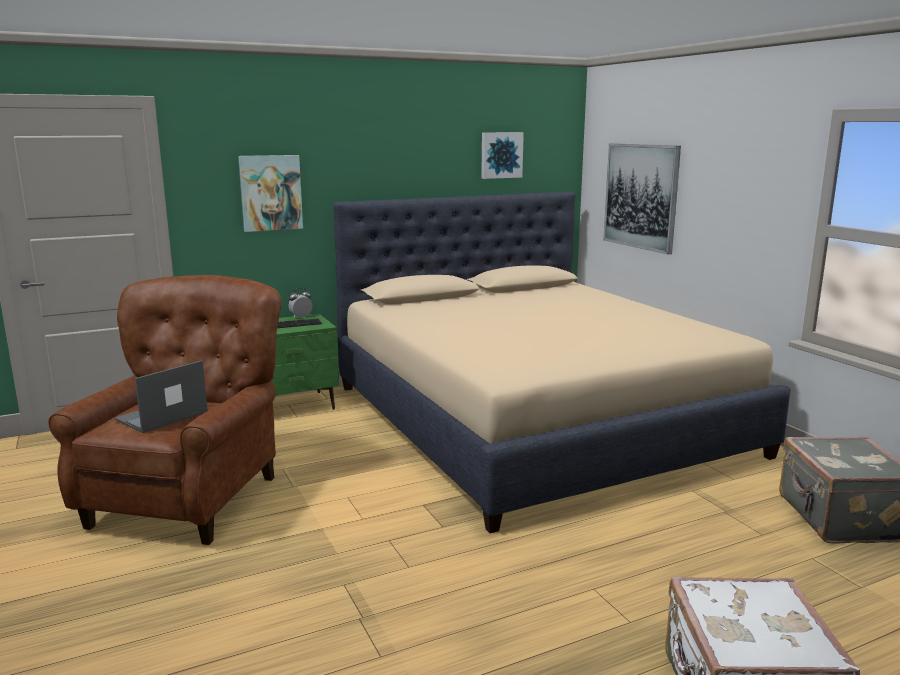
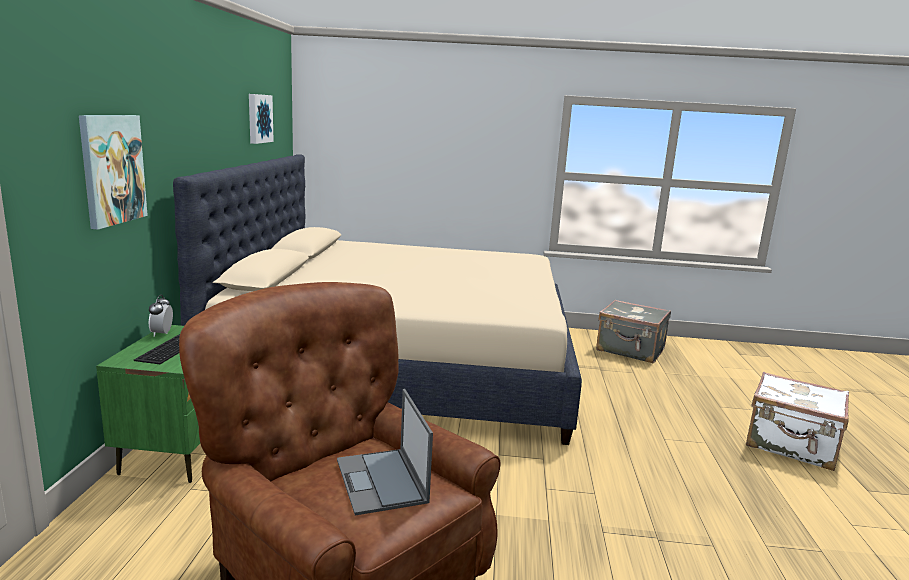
camera: 60 degrees left, 0 degrees up
(641, 196) = (380, 157): picture -> none

